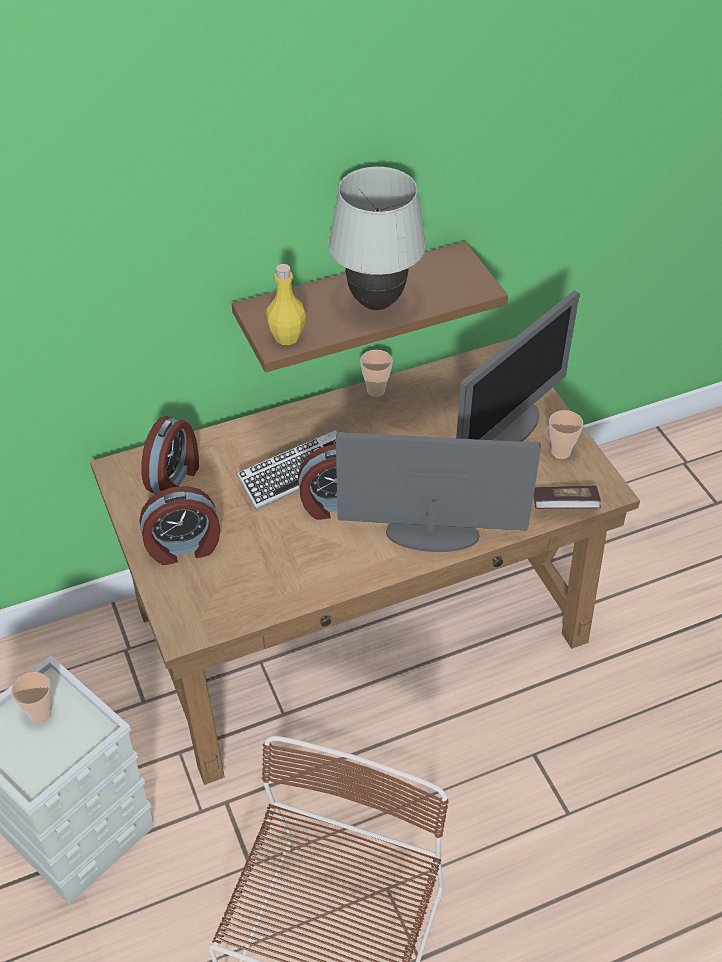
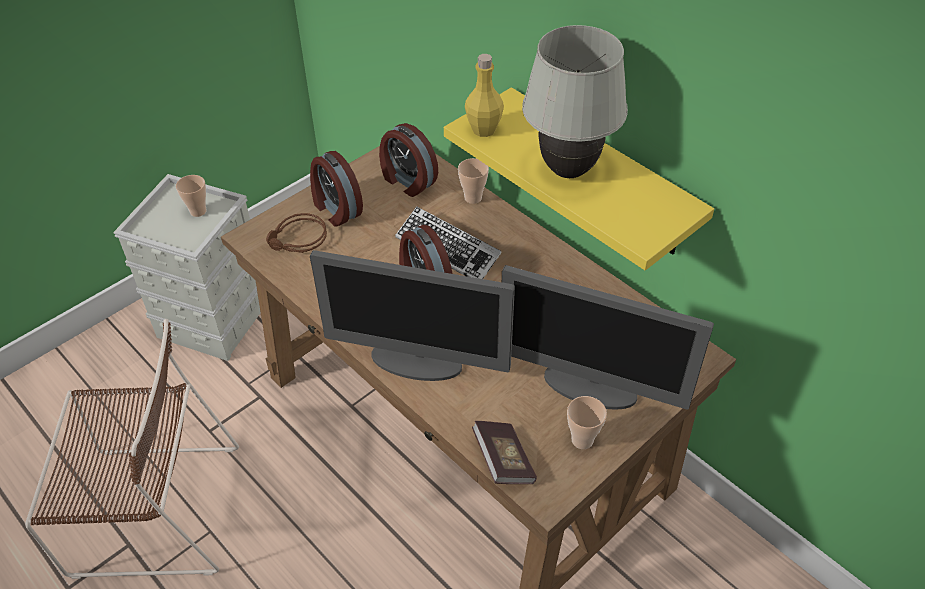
camera: 70 degrees right, 0 degrees up
(175, 478) = (407, 181): alarm clock -> alarm clock turned 45 degrees clockwise
(213, 591) = (298, 240): none -> brown headphones
(351, 301) = (601, 174): brown shelf -> yellow shelf
(376, 390) = (584, 271): cup -> cup (473, 198)
(431, 535) = (417, 362): monitor -> monitor turned 120 degrees clockwise

